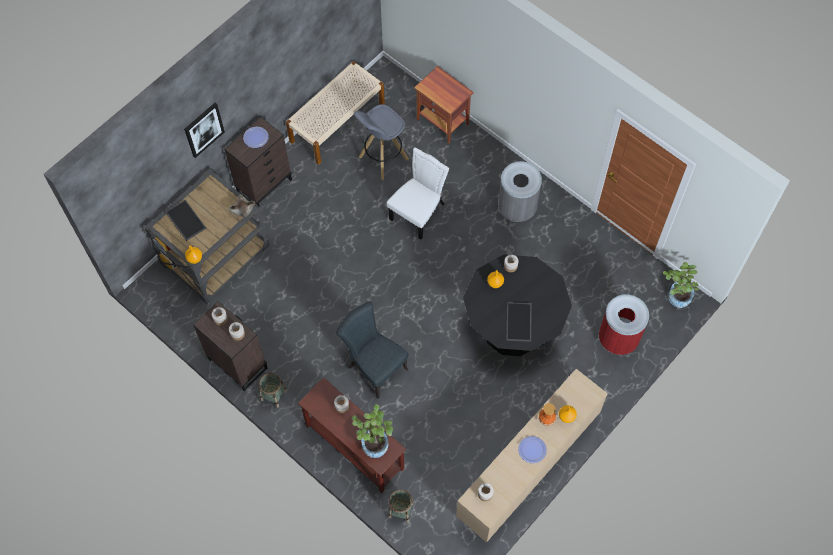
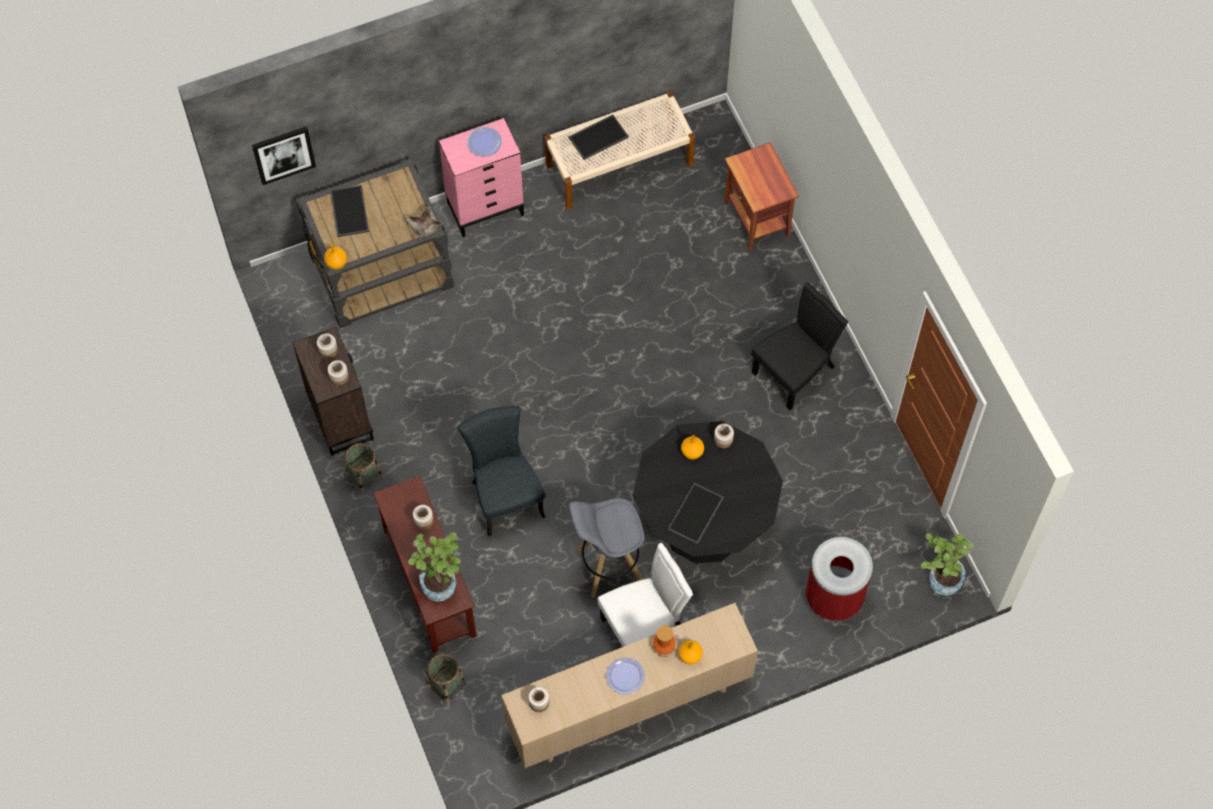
camera: 25 degrees right, 0 degrees up
(204, 129) = (414, 107): picture -> picture (283, 154)
(265, 186) = (486, 209): brown dresser -> pink dresser
(321, 107) = (598, 136): none -> tray
(382, 158) = (652, 235): grey stool -> grey stool (607, 565)
(418, 214) = (661, 326): white chair -> white chair (643, 627)
(517, 208) = (793, 373): grey trash can -> black chair

